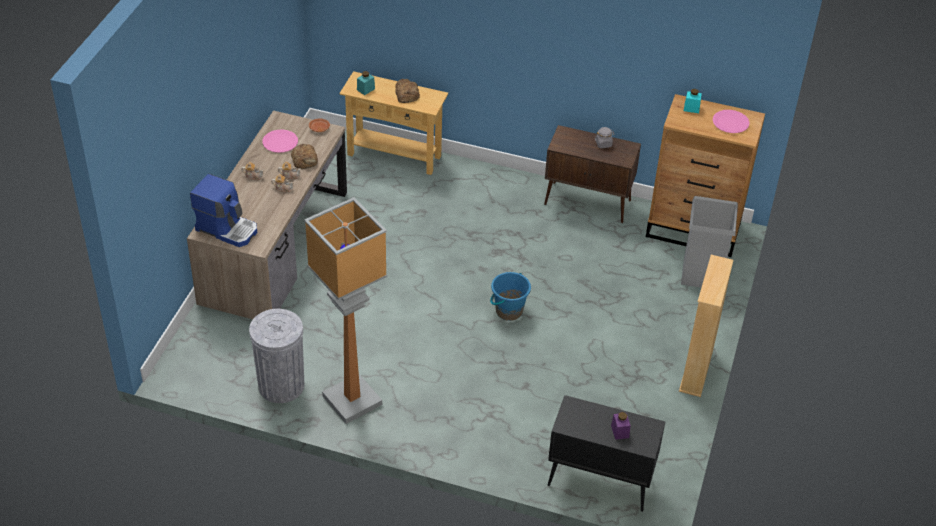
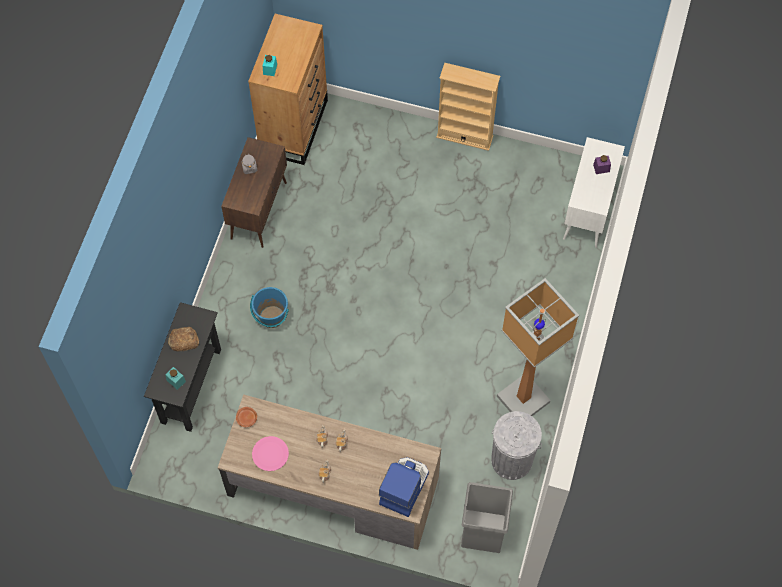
camera: 90 degrees left, 20 degrees up
(305, 159) = (297, 427): bread -> none
(394, 155) = (191, 386): beige console table -> black console table
(509, 311) = (406, 277): blue bucket -> blue bucket (271, 317)
(598, 482) = (588, 211): black cabinet -> white cabinet
(702, 273) = (349, 124): grey trash can -> grey trash can (482, 531)
(730, 122) = (289, 40): pink plate -> none

